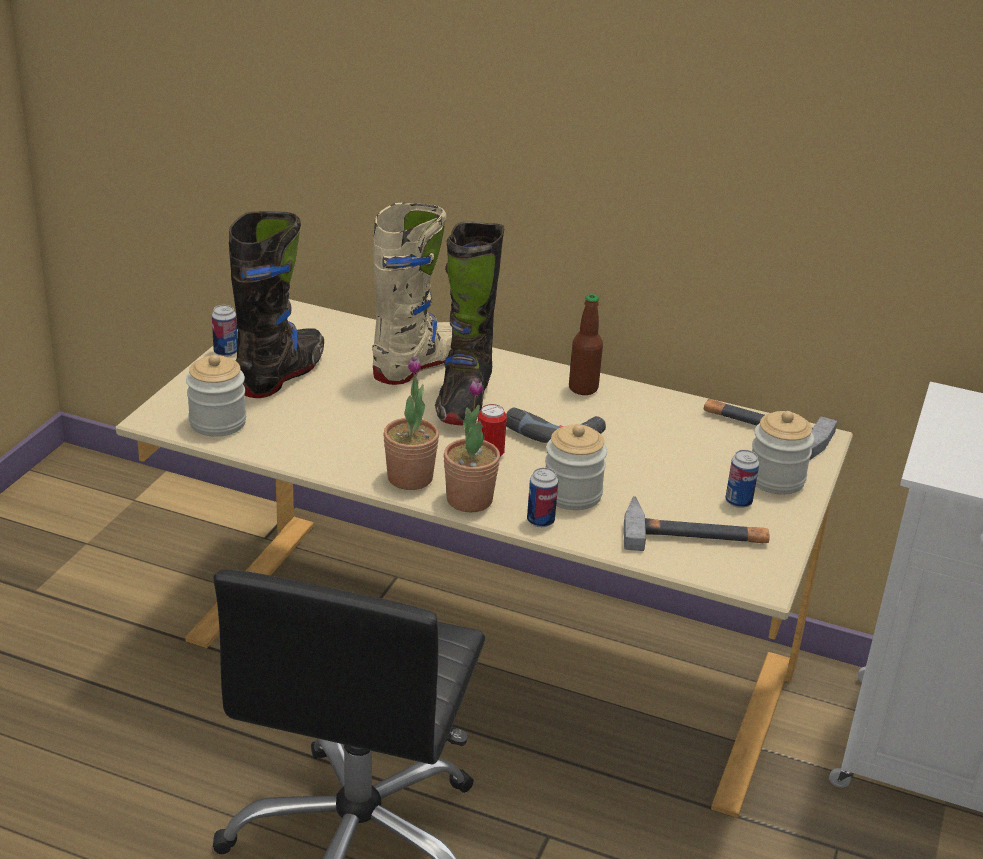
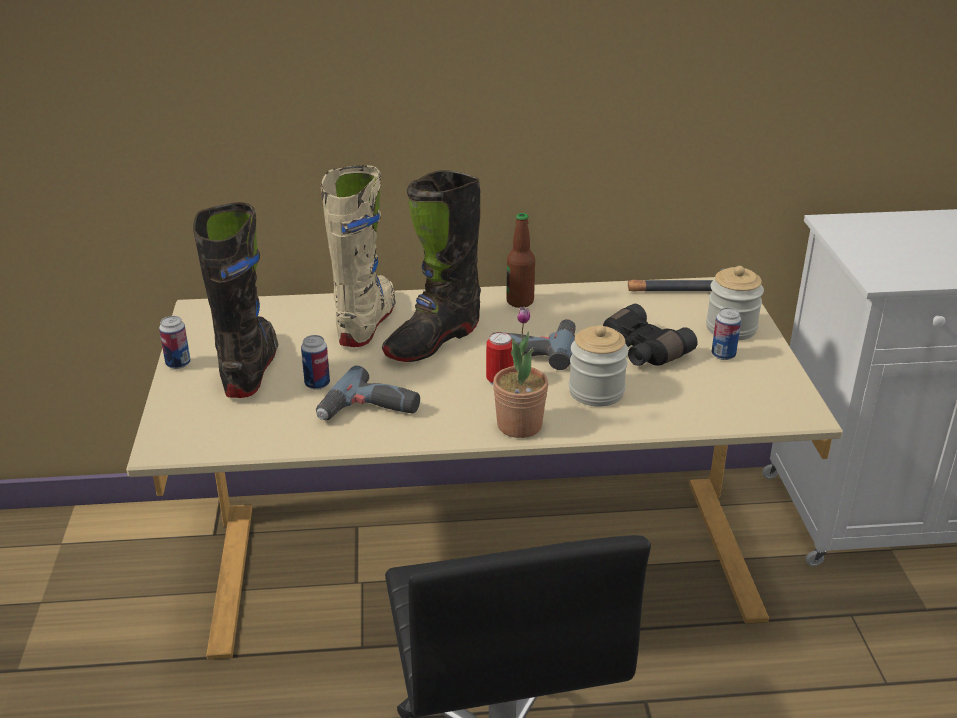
camera: 25 degrees left, 0 degrees up
(217, 422) = (229, 431): jar -> none
(348, 444) = (369, 411): none -> power drill
(410, 478) = (451, 423): potted plant -> none
(463, 400) = (433, 341): black boot -> black boot turned 60 degrees clockwise
(540, 521) = (593, 423): can -> can (317, 384)
(655, 471) = (639, 351): none -> black binoculars
(695, 534) = (718, 392): hammer -> none

